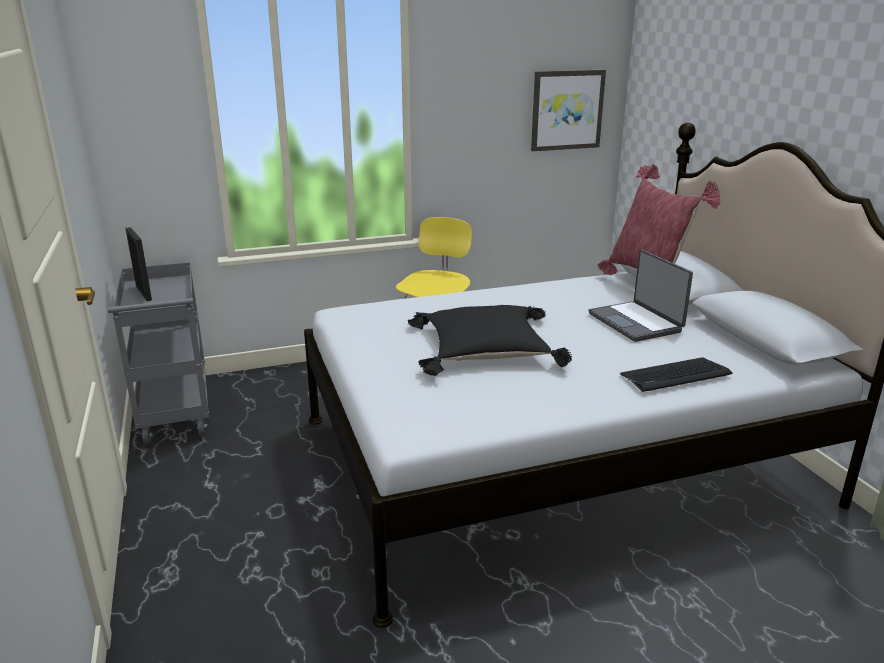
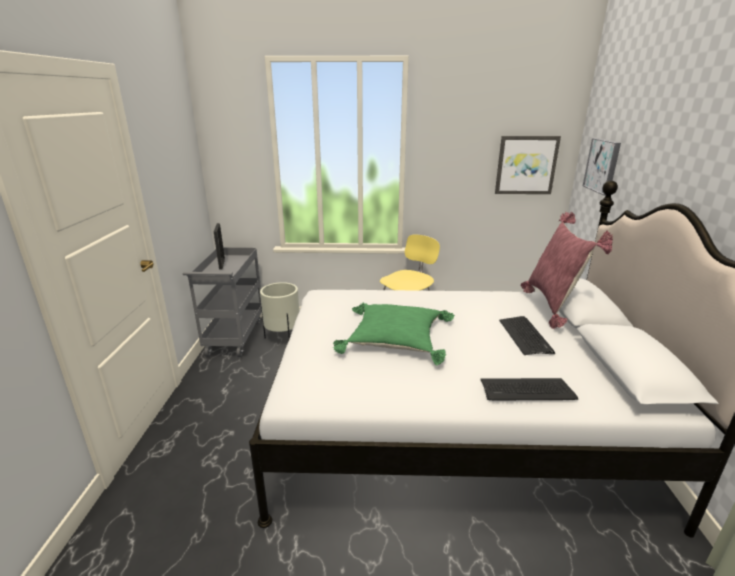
camera: 20 degrees right, 0 degrees up
(256, 399) = (283, 338): none -> beige planter
(486, 346) = (396, 336): black pillow -> green pillow
(636, 322) = (525, 336): laptop -> keyboard
(667, 105) = (603, 166): none -> picture

